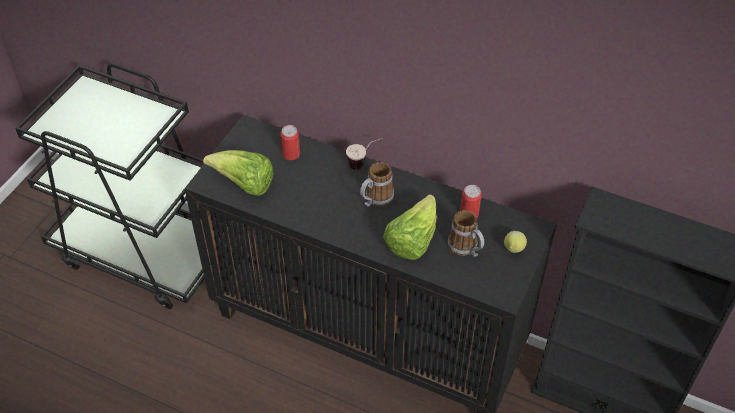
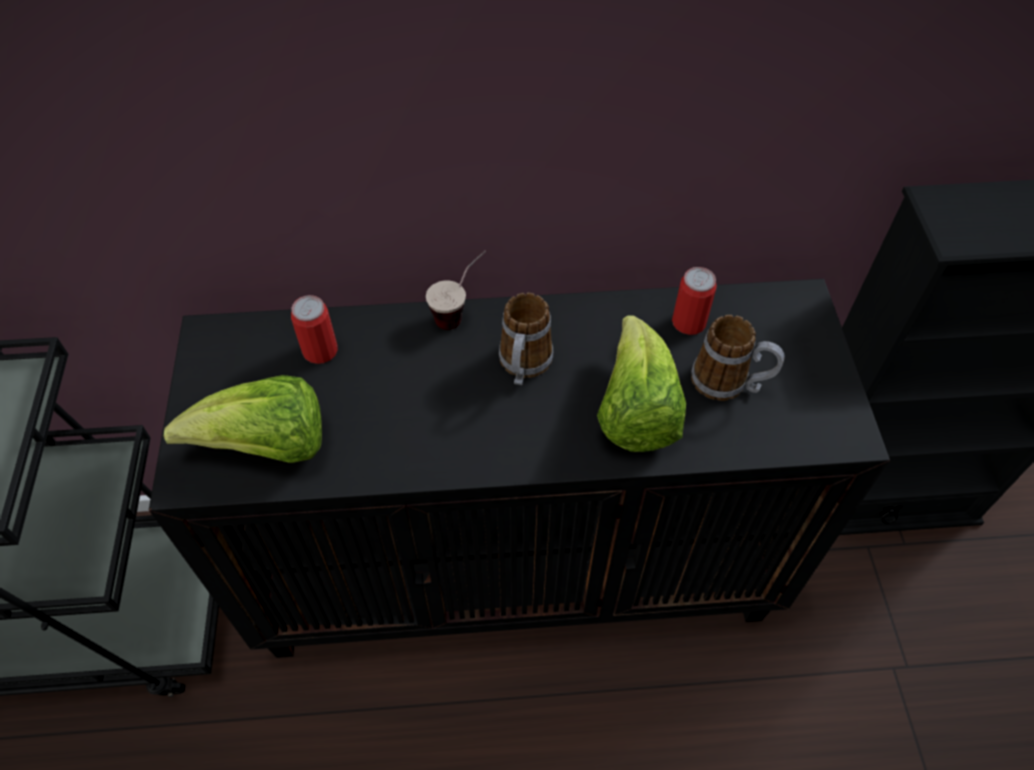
camera: 30 degrees left, 5 degrees up
(513, 250) = (799, 351): lemon -> none

